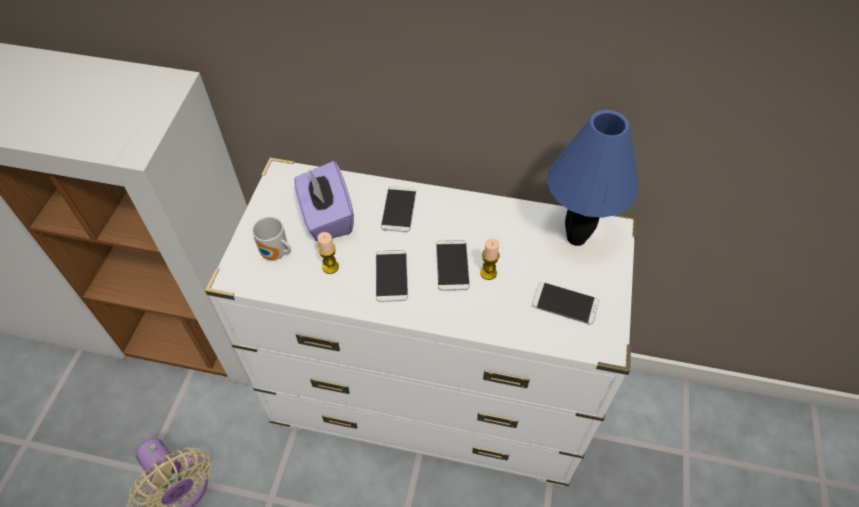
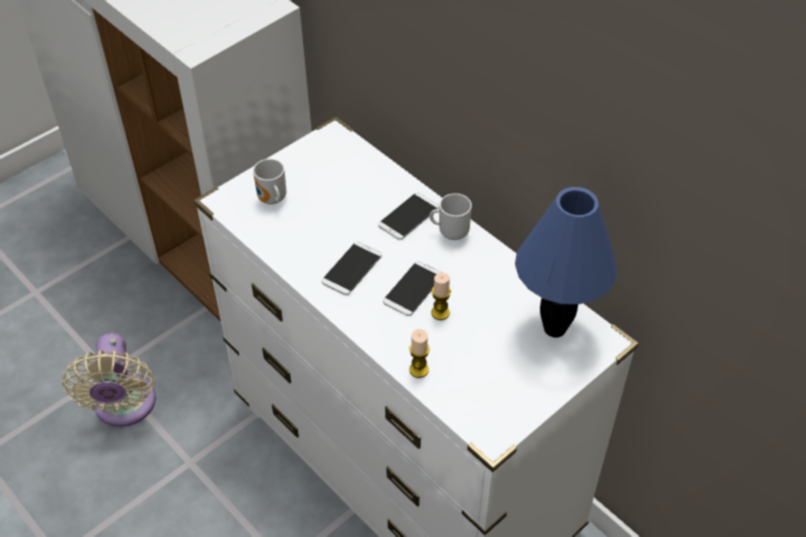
camera: 35 degrees right, 5 degrees down
(326, 217) = (339, 191): purple tissue box -> none
(330, 267) = (307, 234): candle -> candle (419, 370)
(441, 205) = (451, 232): none -> mug
(565, 303) = (487, 378): phone -> none

